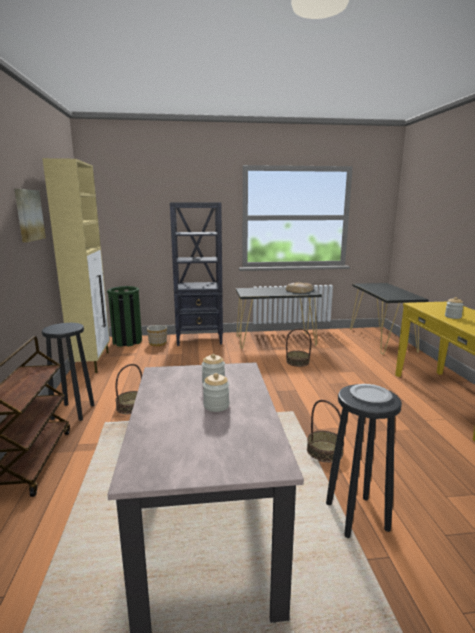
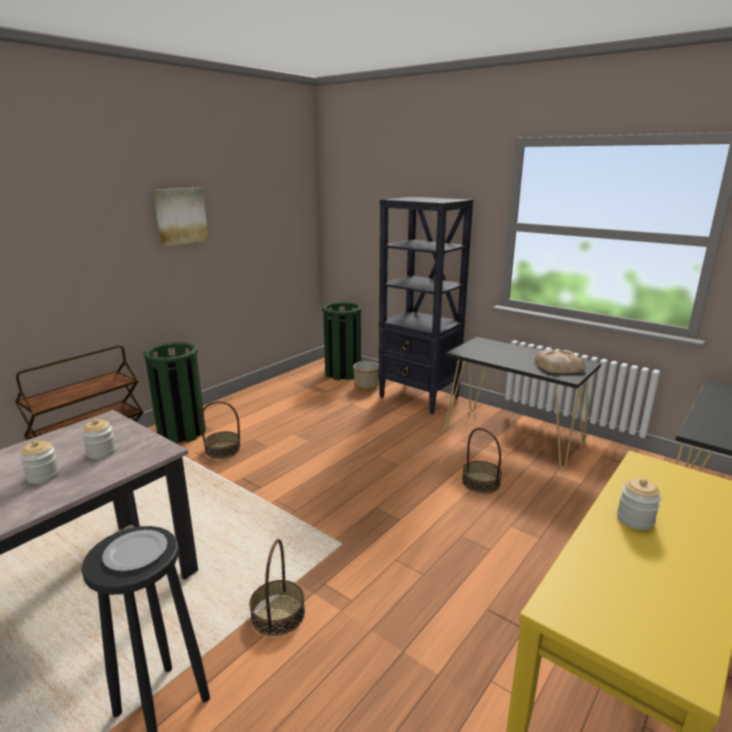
camera: 45 degrees right, 5 degrees up
(73, 411) = (182, 432): black stool -> green trash can
(92, 362) = (276, 386): beige cabinet -> none

